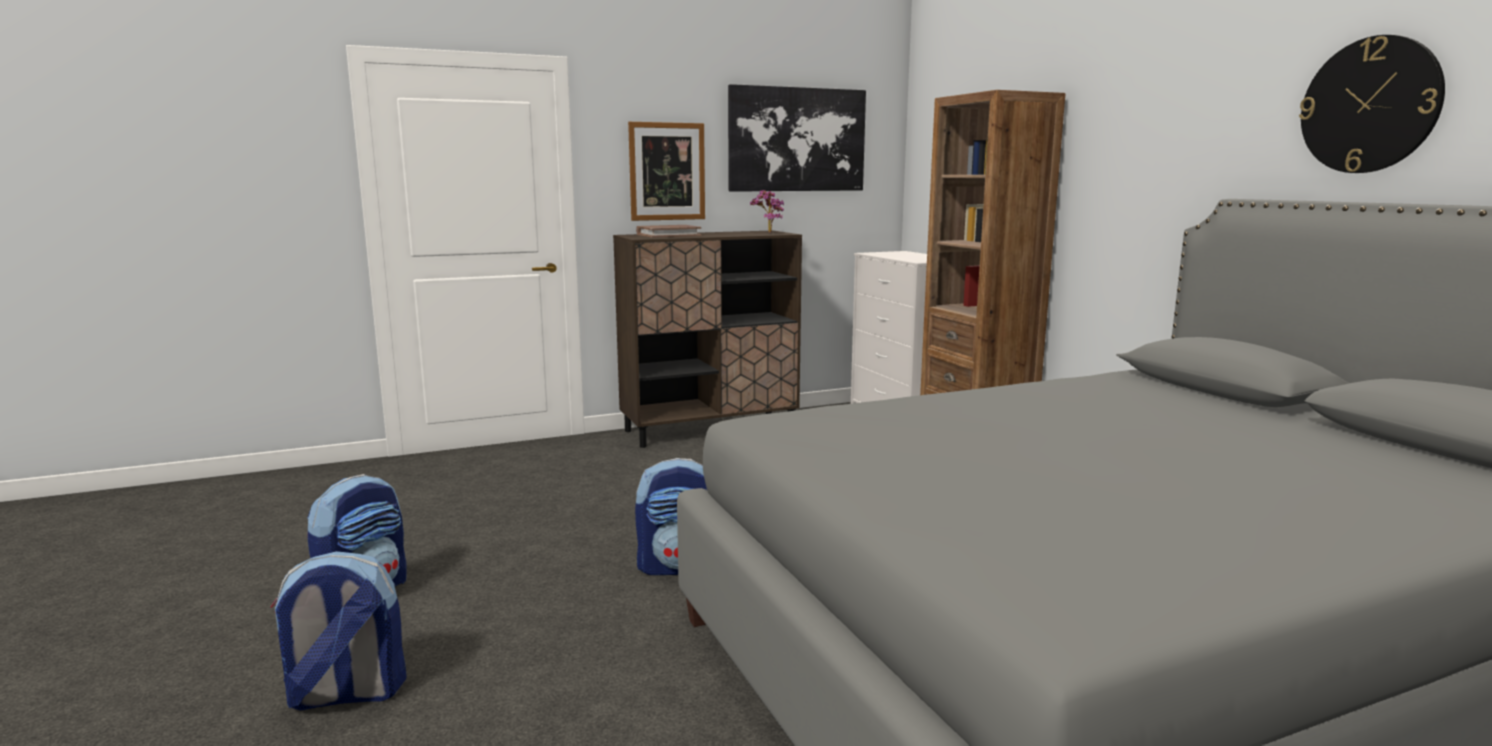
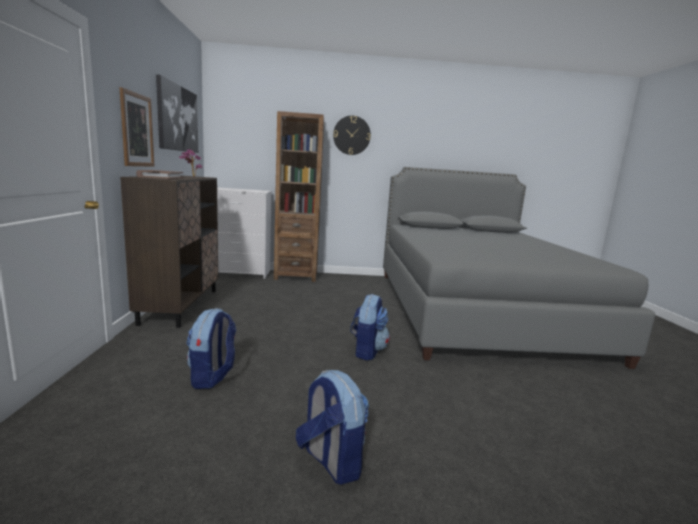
camera: 70 degrees left, 0 degrees up
(345, 694) = (477, 472): backpack -> backpack (213, 377)
(1369, 105) = (441, 141): wall clock -> wall clock (351, 135)

